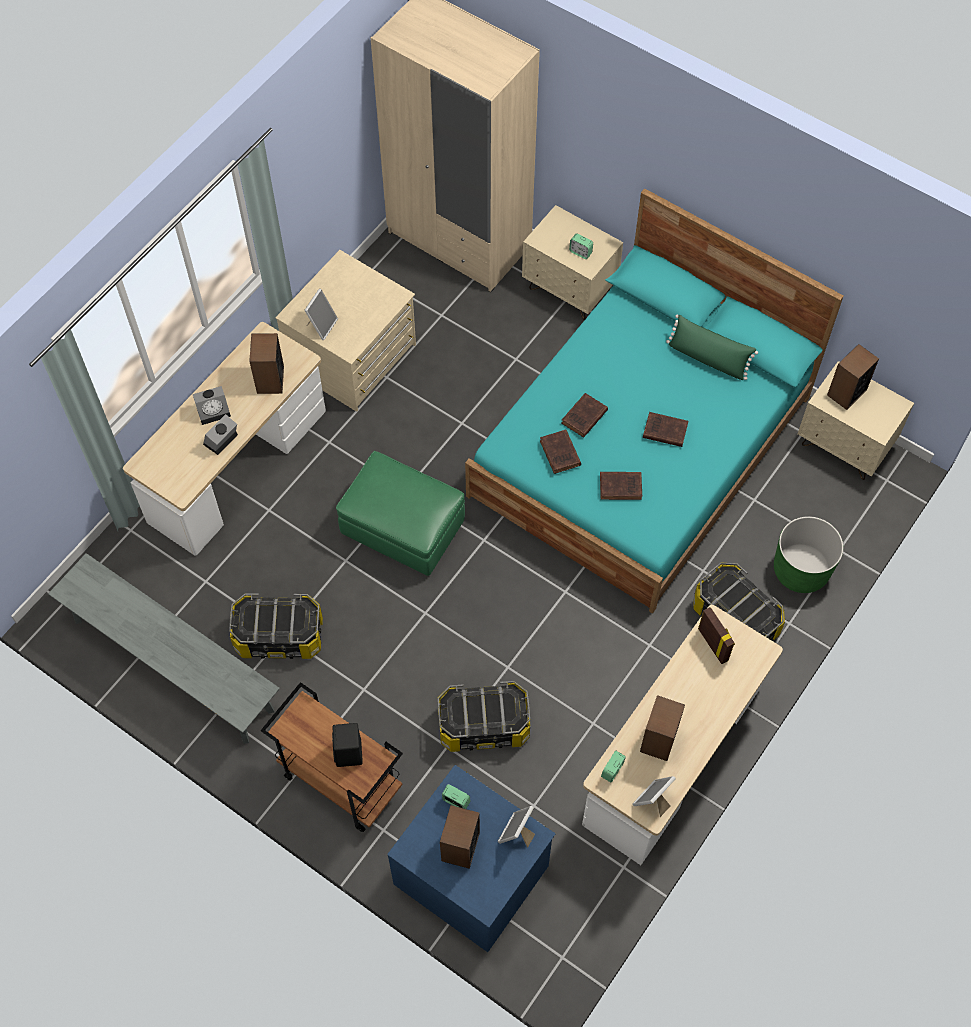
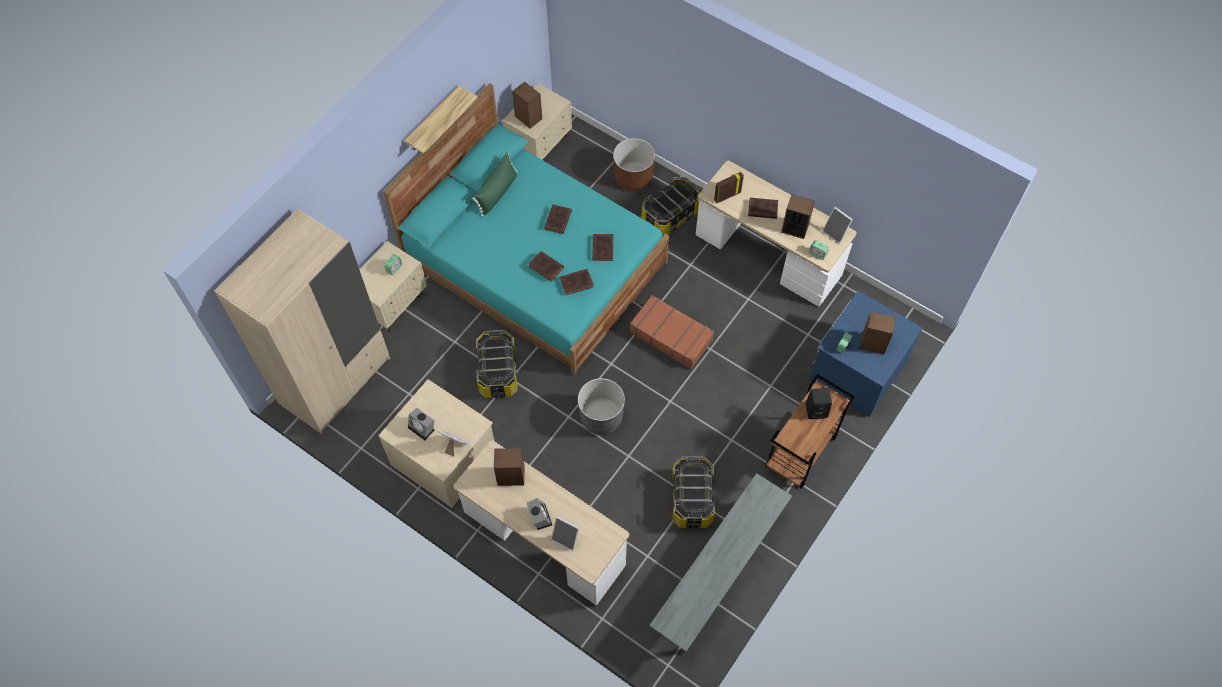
camera: 90 degrees left, 0 degrees up
(221, 441) = (568, 509): alarm clock -> alarm clock (422, 428)
(403, 528) = (601, 417): green ottoman -> grey planter
(483, 726) = (754, 363): storage box -> storage box (498, 372)
(517, 833) = (860, 311): picture frame -> picture frame (566, 538)
(528, 616) = (671, 336): none -> brown suitcase
(691, 693) = (761, 209): none -> brown book
(749, 220) = (433, 120): none -> shelf
(801, 570) = (633, 177): green planter -> brown planter

